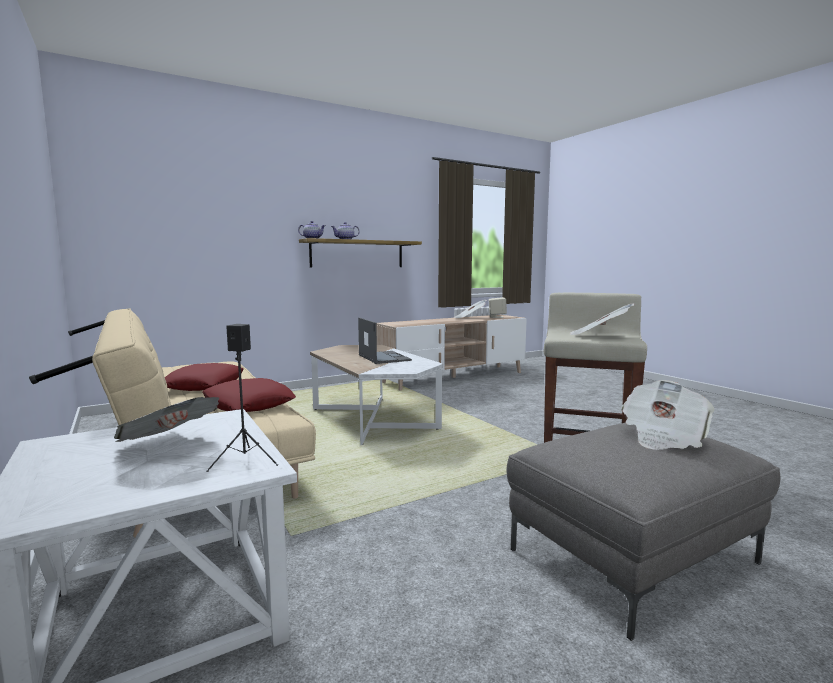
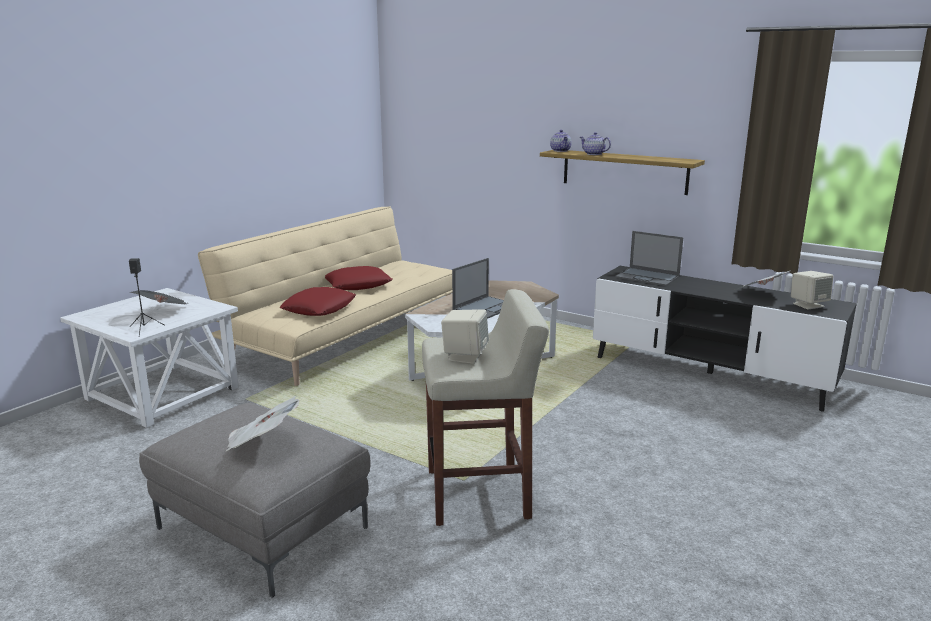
camera: 65 degrees right, 10 degrees up
(411, 322) = (648, 277): none -> laptop
(454, 377) = (709, 373): beige tv stand -> black tv stand
(599, 336) = (465, 356): newspaper -> beige speaker

